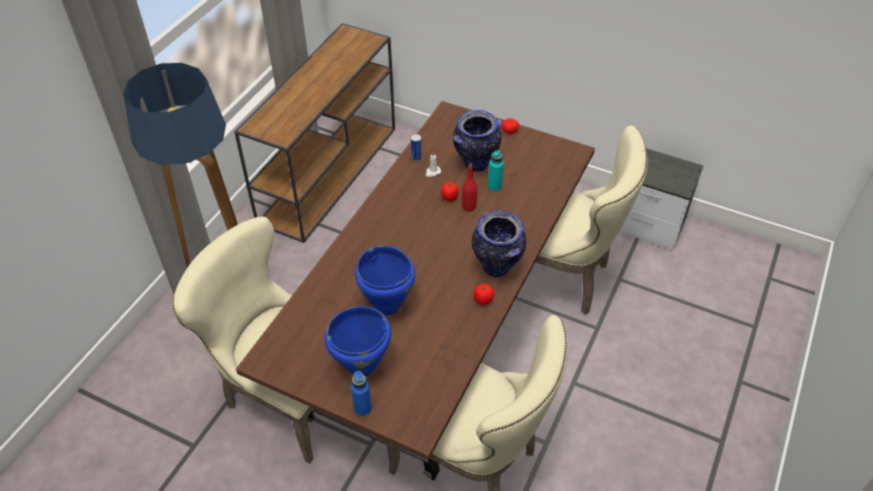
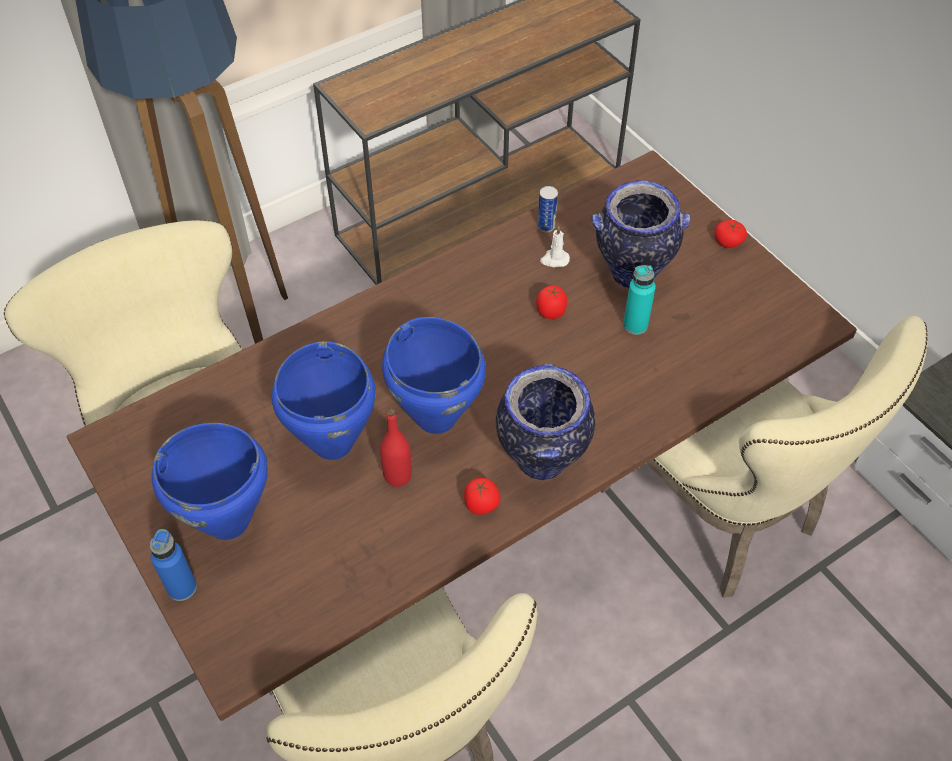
camera: 30 degrees right, 5 degrees up
(430, 270) = (436, 417): none -> blue cooking pot
(468, 207) = (570, 340): red bottle -> red bottle (397, 476)

